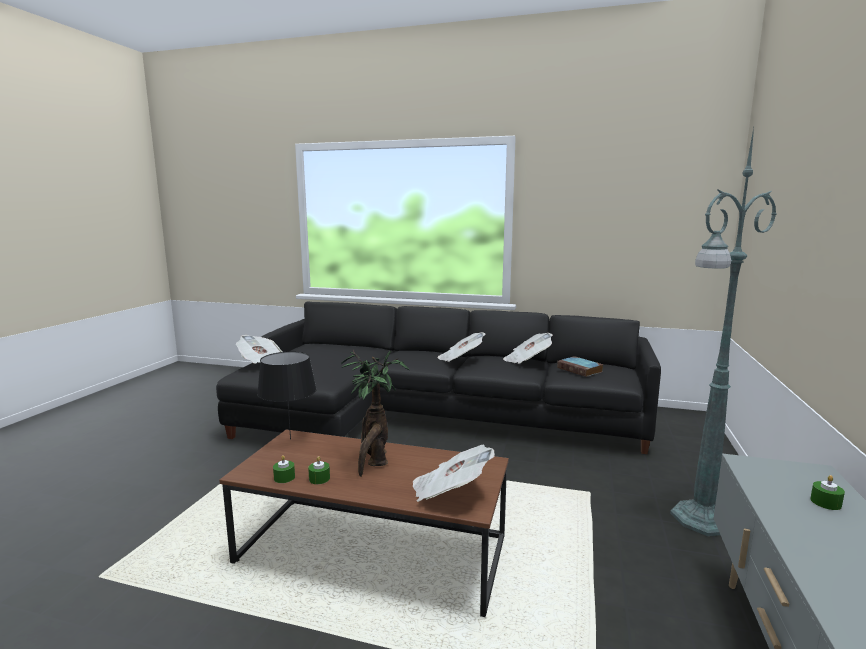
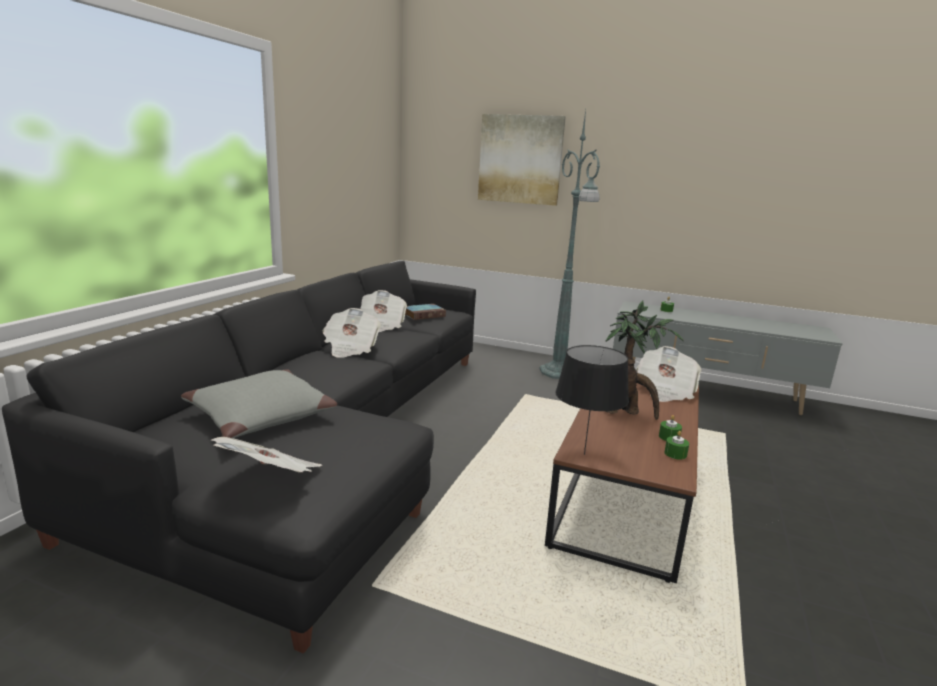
camera: 85 degrees left, 5 degrees up
(333, 355) = (262, 416): none -> grey pillow
(793, 209) = (520, 159): none -> picture

